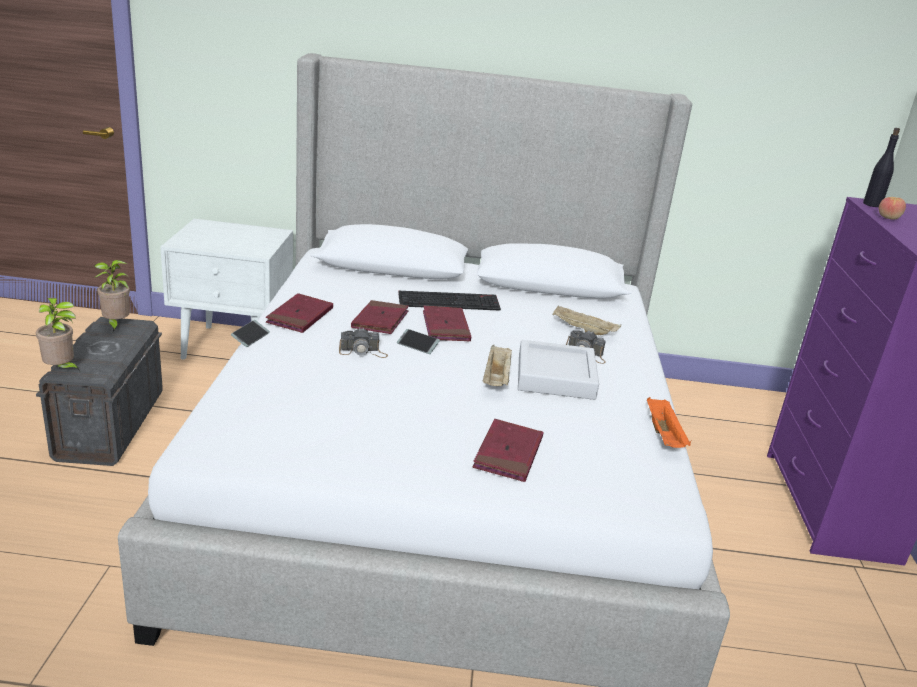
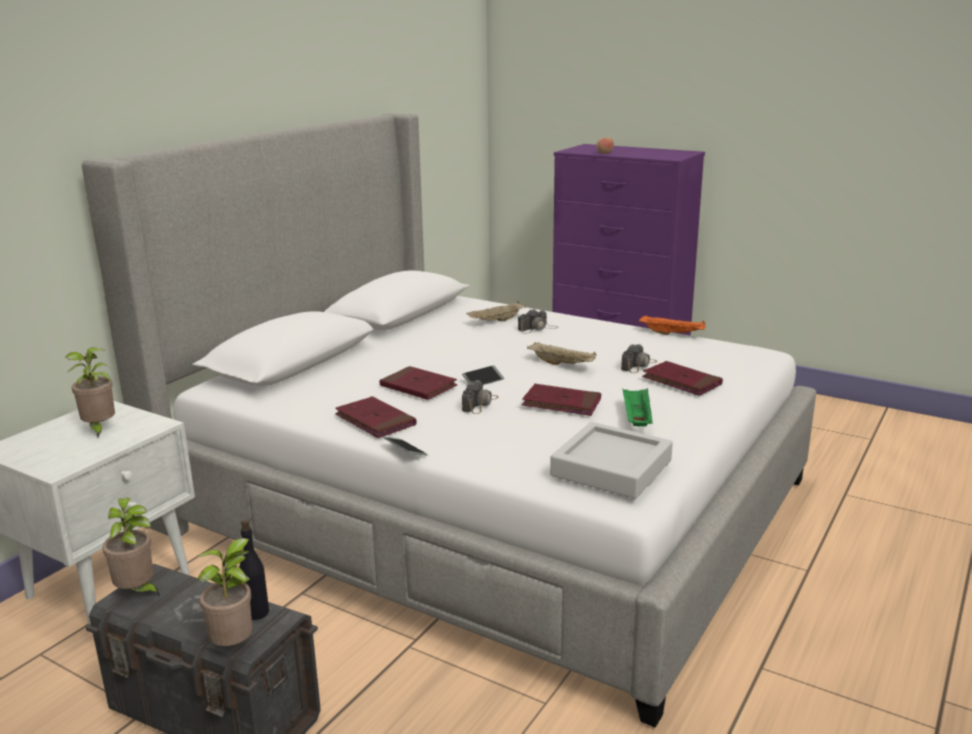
camera: 60 degrees left, 5 degrees down
(242, 239) = (99, 429): none -> potted plant
(384, 435) = (636, 418): none -> green tray
(446, 327) = (454, 364): red book -> red book (561, 403)
(450, 301) = (398, 354): keyboard -> none
(537, 423) = (639, 365): none -> camera
(555, 377) = (570, 345): grey tray -> grey tray (611, 468)
(872, 204) = (575, 151): black bottle -> black bottle (256, 612)

